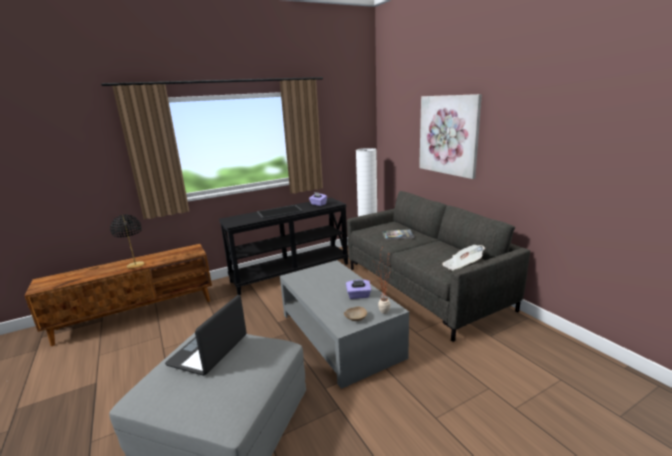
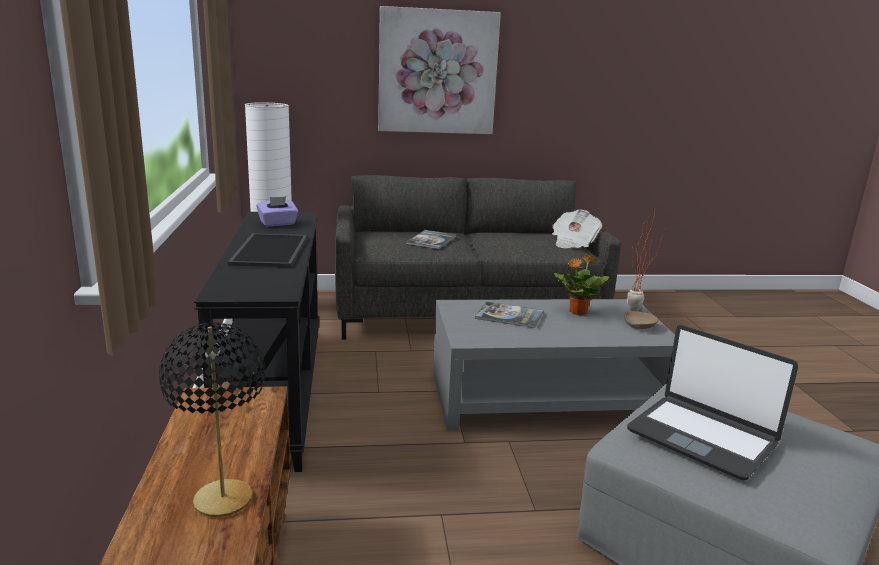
camera: 70 degrees left, 0 degrees up
(332, 279) = (509, 316): none -> book
(358, 295) = (577, 312): purple tissue box -> potted plant

